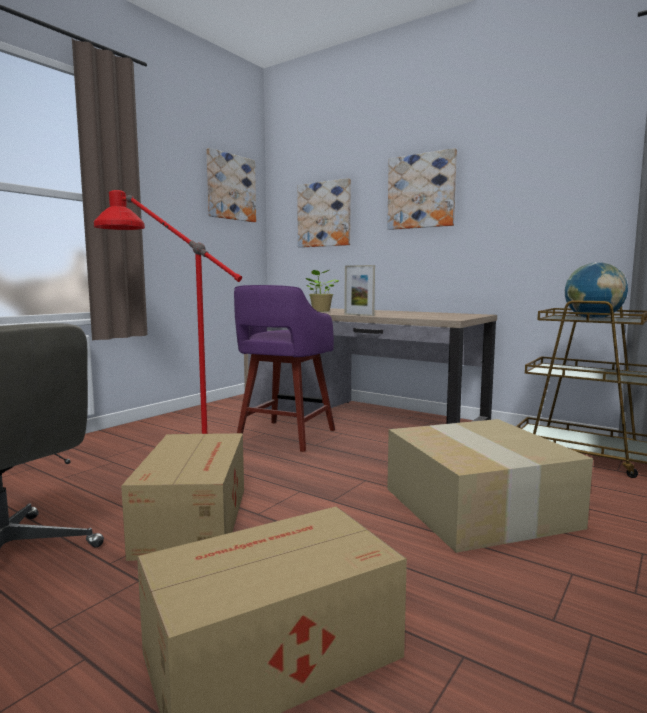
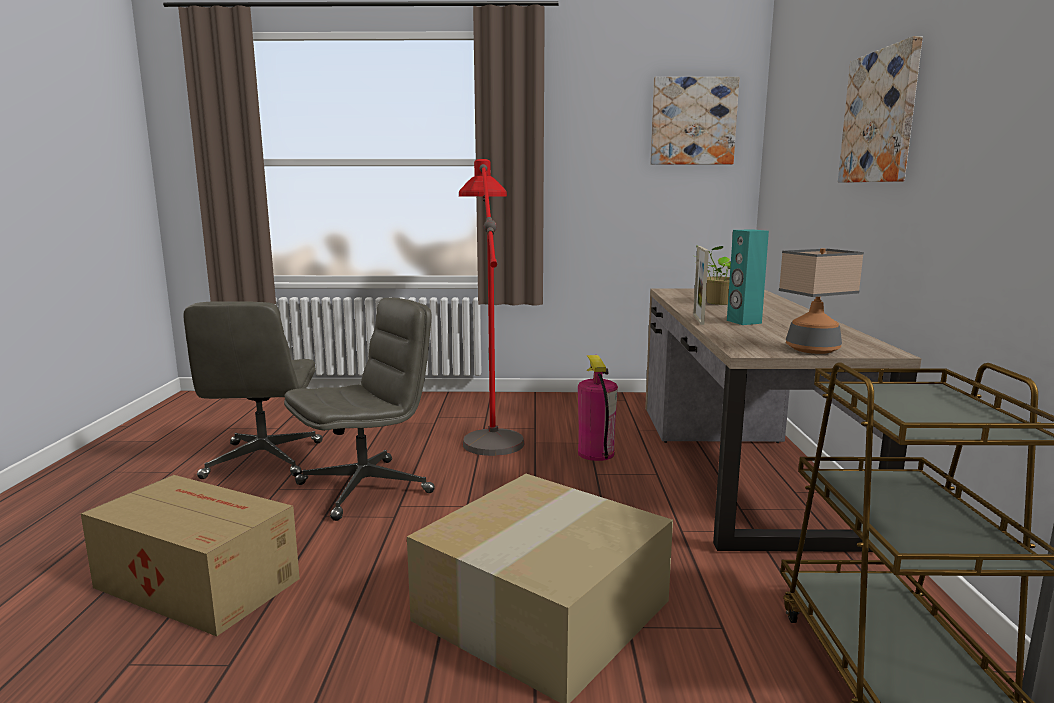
camera: 55 degrees right, 5 degrees up
(195, 519) = (366, 488): cardboard box -> grey office chair
(285, 436) = (595, 453): purple stool -> fire extinguisher
(324, 214) = (798, 153): picture -> none
(380, 314) = (743, 322): none -> turquoise speaker
(461, 316) = (812, 349): none -> table lamp
(593, 319) = (912, 408): globe -> none

